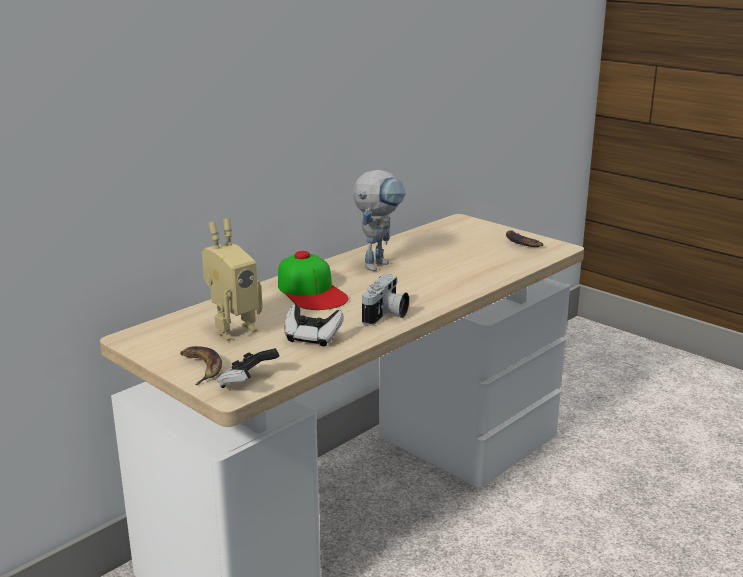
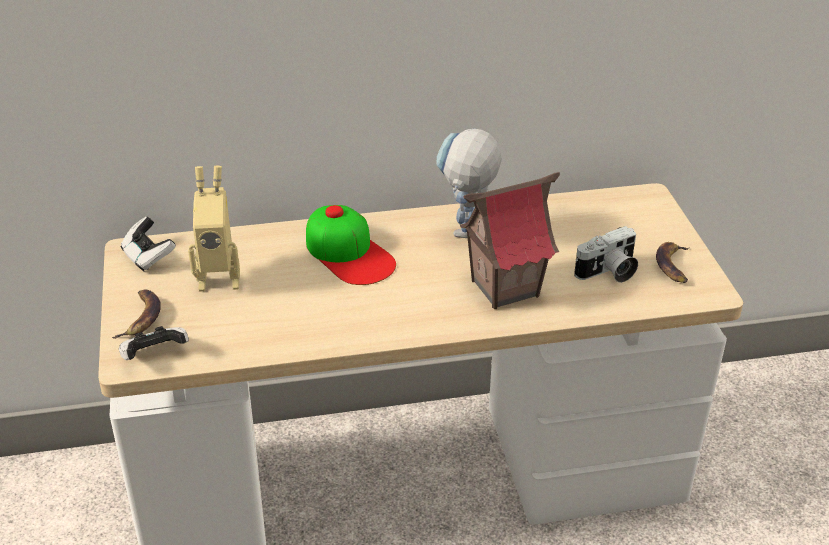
camera: 35 degrees right, 15 degrees up
(311, 291) = (349, 253): cap -> cap turned 45 degrees counterclockwise
(312, 338) = (273, 322): game controller -> game controller (148, 257)
(378, 263) = (466, 235): toy robot -> toy robot turned 135 degrees clockwise
(386, 316) = (377, 321): camera -> camera (608, 273)
(442, 278) = (504, 287): none -> toy house

